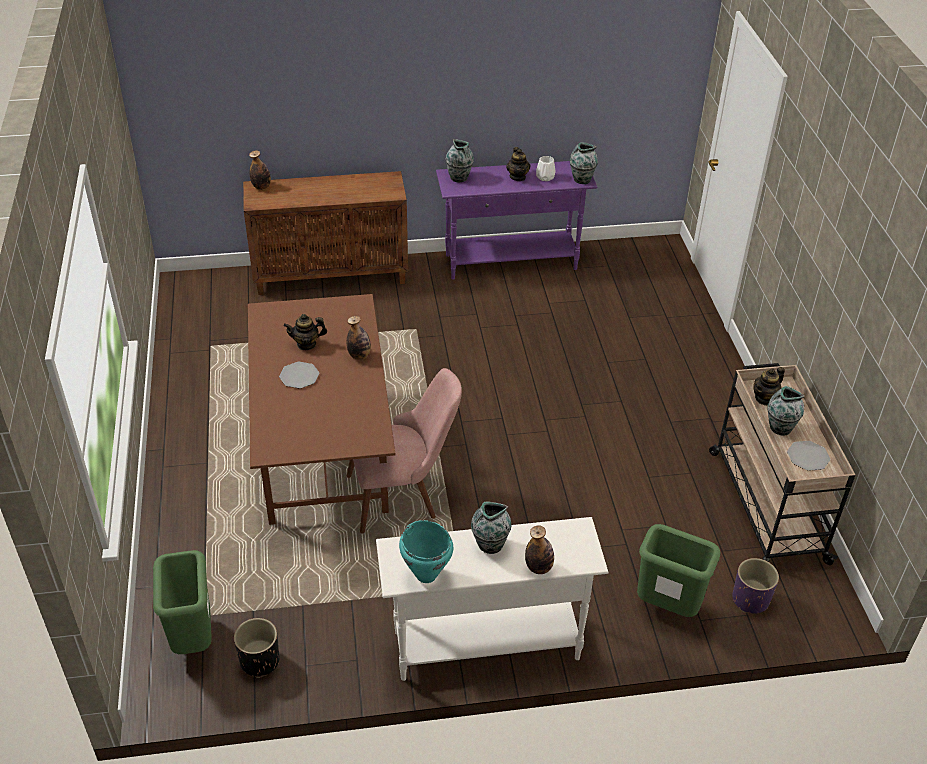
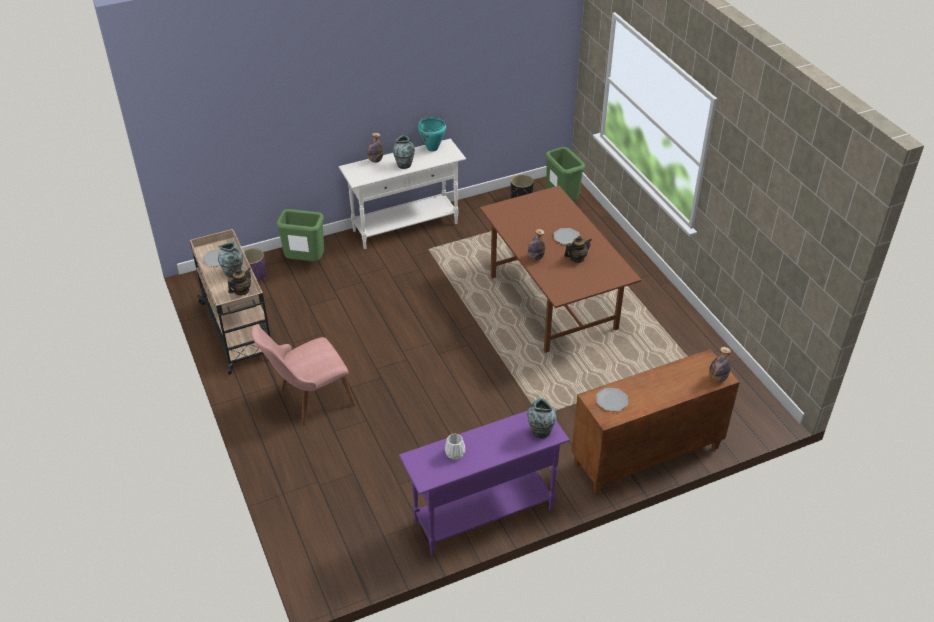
camera: 165 degrees right, 0 degrees up
(376, 189) = (611, 400): none -> plate
(404, 494) = (486, 289): pink chair -> pink chair (308, 400)
(517, 177) = (483, 447): teapot -> none
(581, 179) = (416, 459): vase -> none

